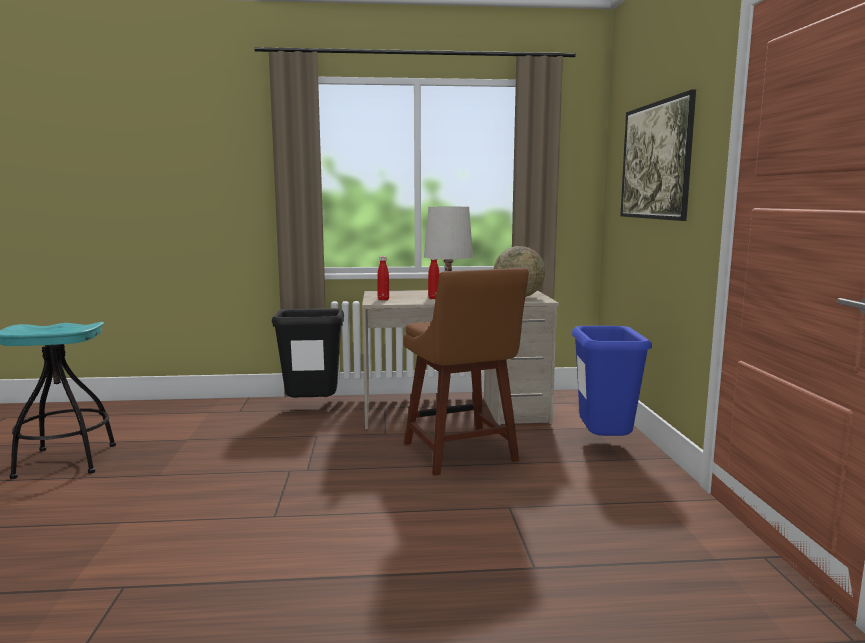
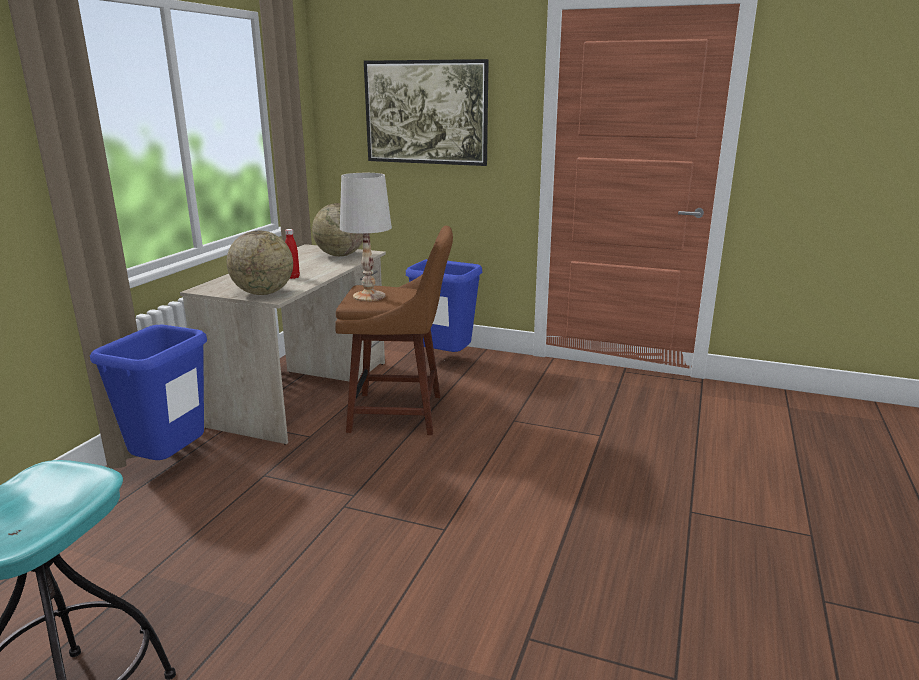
camera: 65 degrees left, 10 degrees up
(311, 409) = (170, 464): black trash can -> blue trash can
(383, 299) = (263, 293): red bottle -> globe

